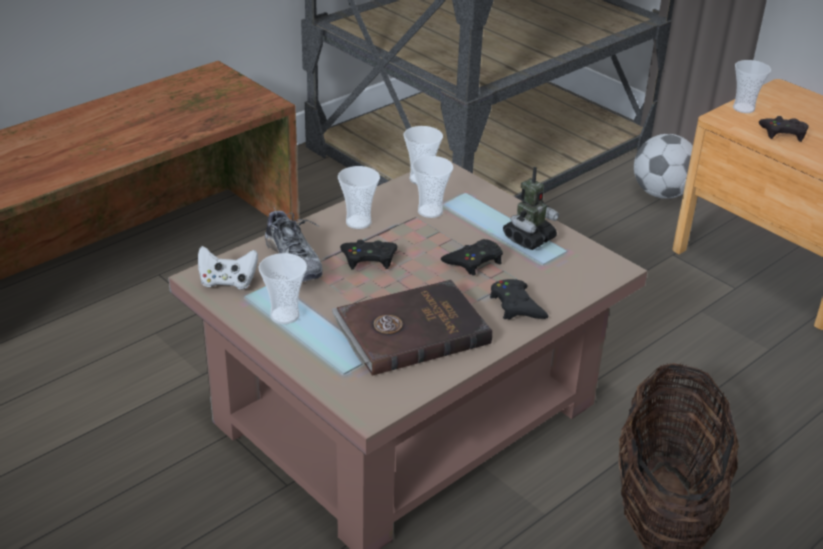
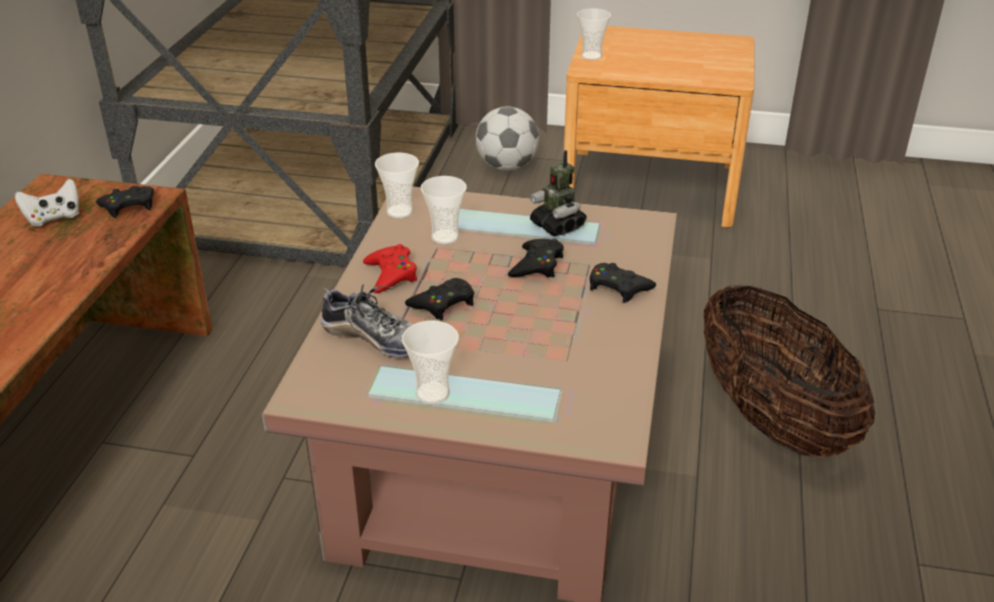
camera: 35 degrees left, 0 degrees up
(227, 282) = (335, 388): white game controller -> white game controller (54, 218)
(358, 222) = (391, 274): cup -> red game controller
(410, 331) = (562, 351): brown book -> none
(528, 239) = (557, 226): toy robot -> toy robot turned 135 degrees clockwise
(783, 133) = (643, 66): black game controller -> black game controller (129, 206)

